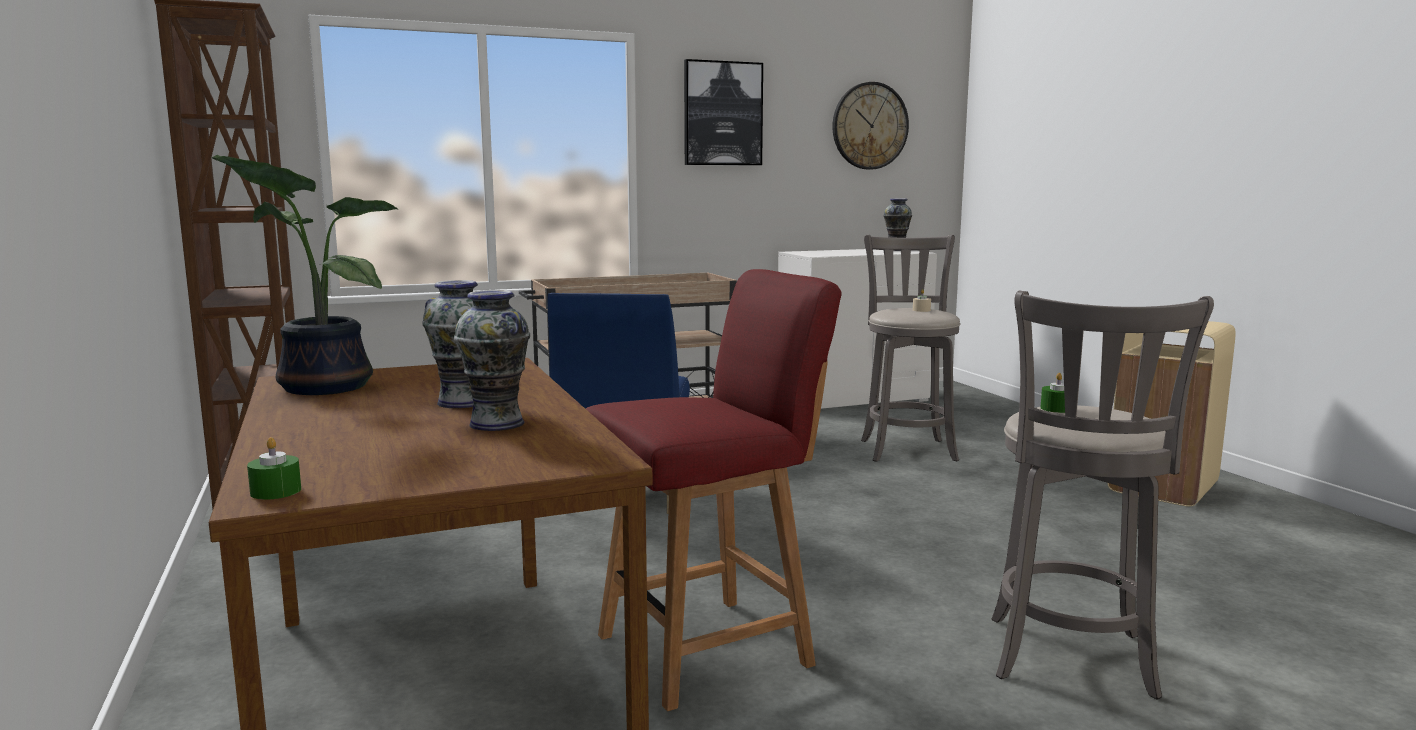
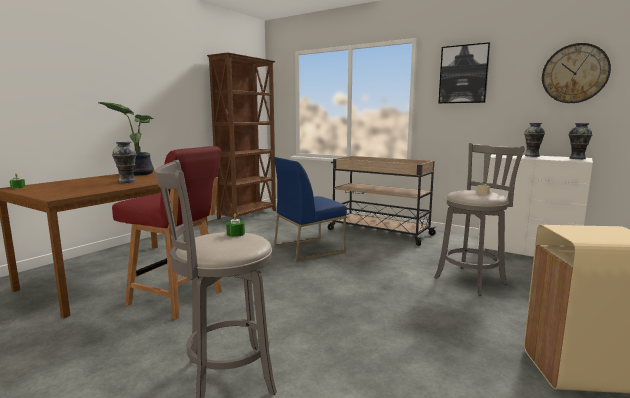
camera: 55 degrees right, 0 degrees up
(497, 423) = (99, 186): vase -> vase (532, 156)

